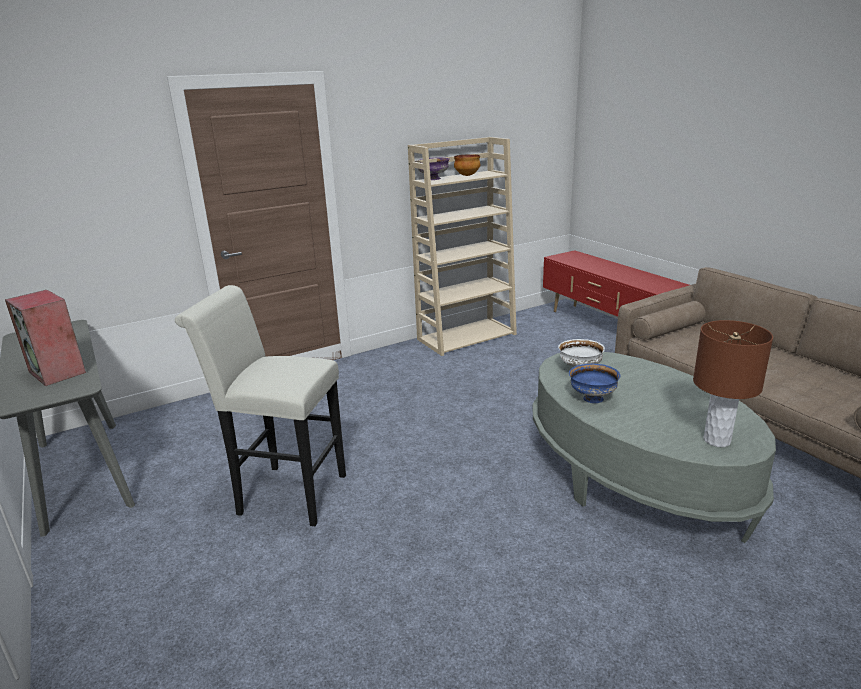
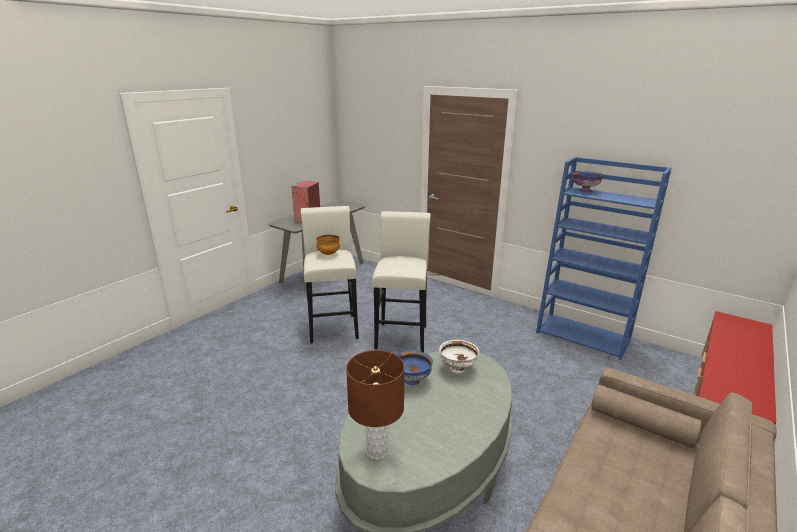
camera: 65 degrees right, 0 degrees up
(368, 437) = (402, 334): none -> white stool
(467, 175) = (620, 197): bowl -> bowl (328, 254)
(467, 336) = (584, 336): beige bookcase -> blue bookcase

